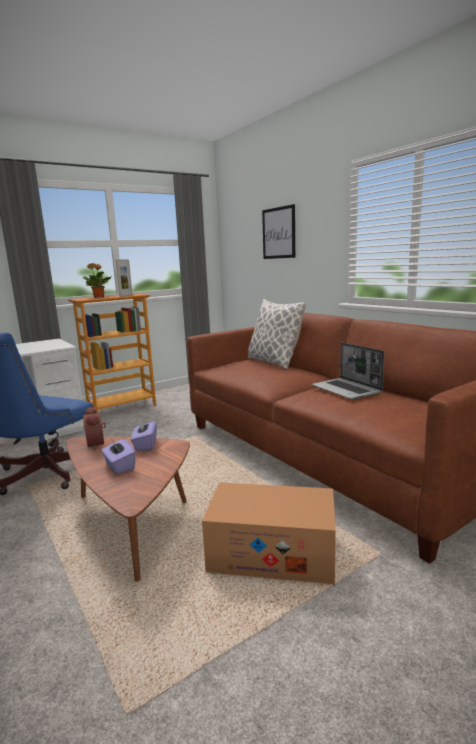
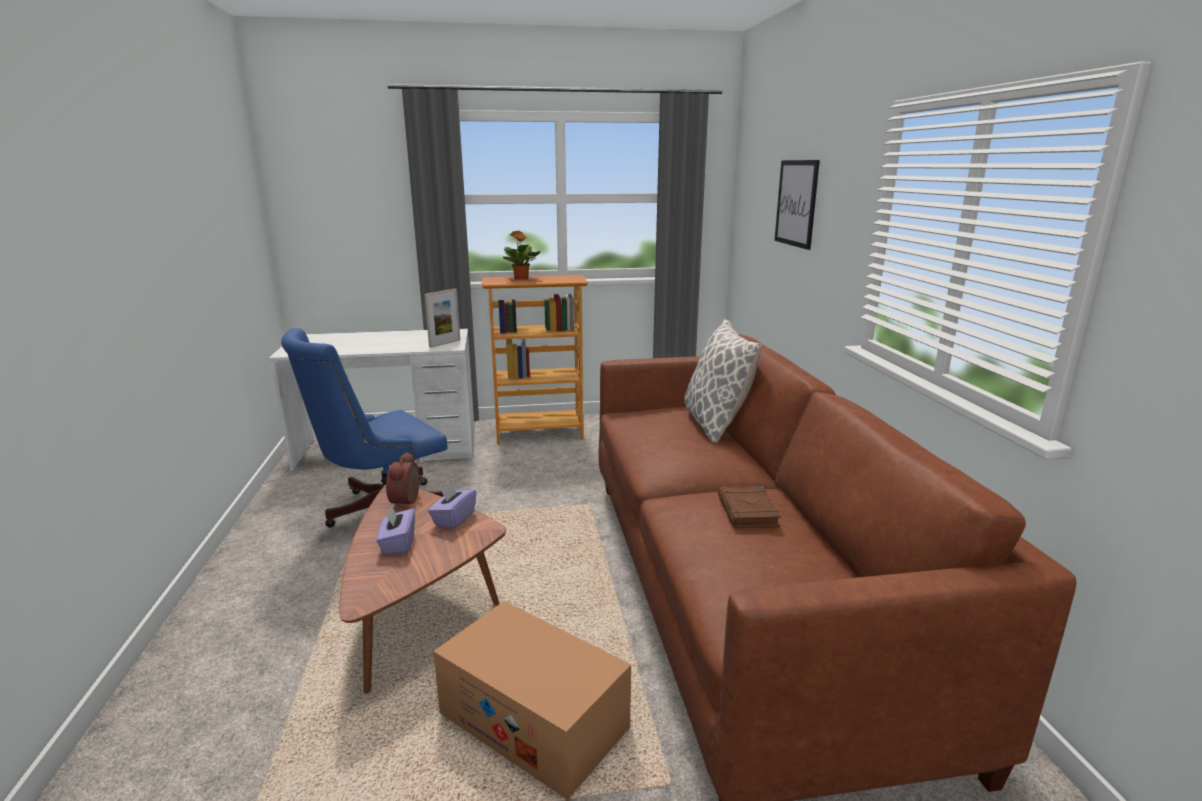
camera: 25 degrees right, 5 degrees up
(126, 295) = (557, 279): picture frame -> picture frame (445, 343)
(347, 390) = (748, 512): laptop -> brown book

